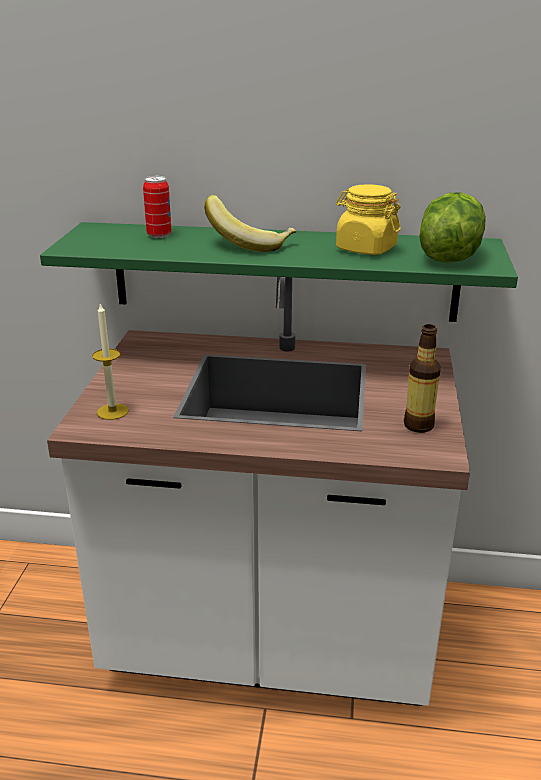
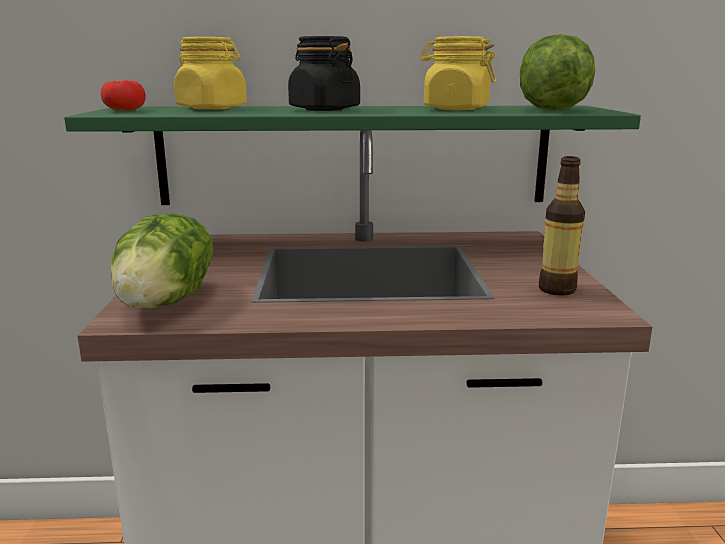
camera: 10 degrees left, 10 degrees down
(86, 239) = (123, 110): none -> tomato
(112, 411) = (168, 301): candle -> lettuce
(159, 235) = (212, 108): can -> yellow jar
(250, 244) = (324, 109): banana -> black jar

